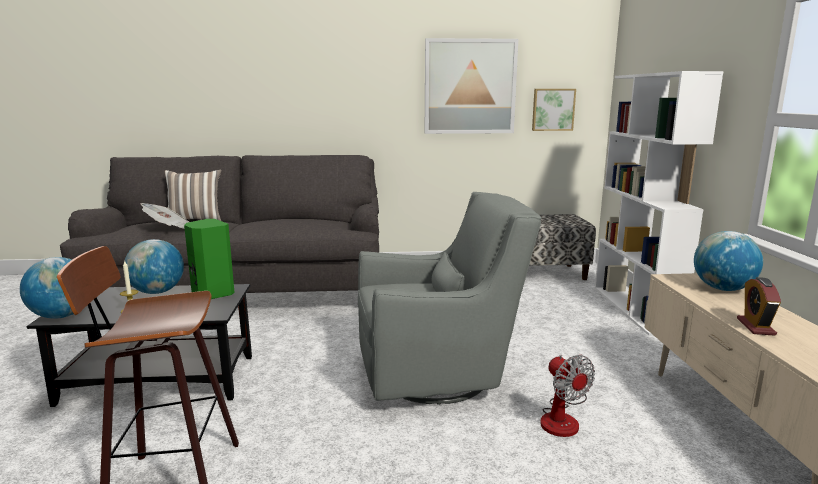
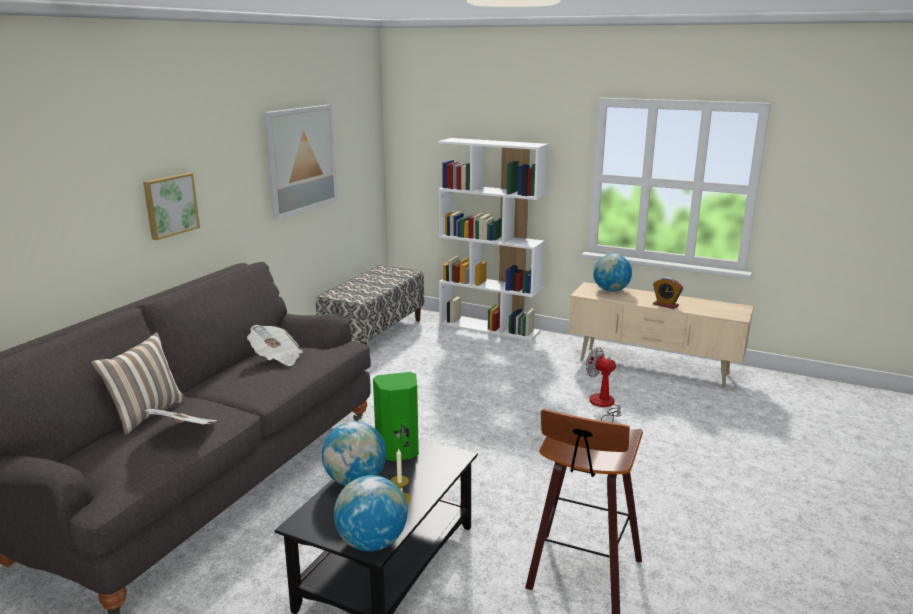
camera: 60 degrees left, 5 degrees up
(301, 221) = (276, 358): none -> newspaper
(439, 375) = (514, 426): grey armchair -> none
(553, 109) = (355, 170): picture -> picture (170, 205)
(563, 418) = (603, 406): fan -> fan turned 150 degrees counterclockwise

